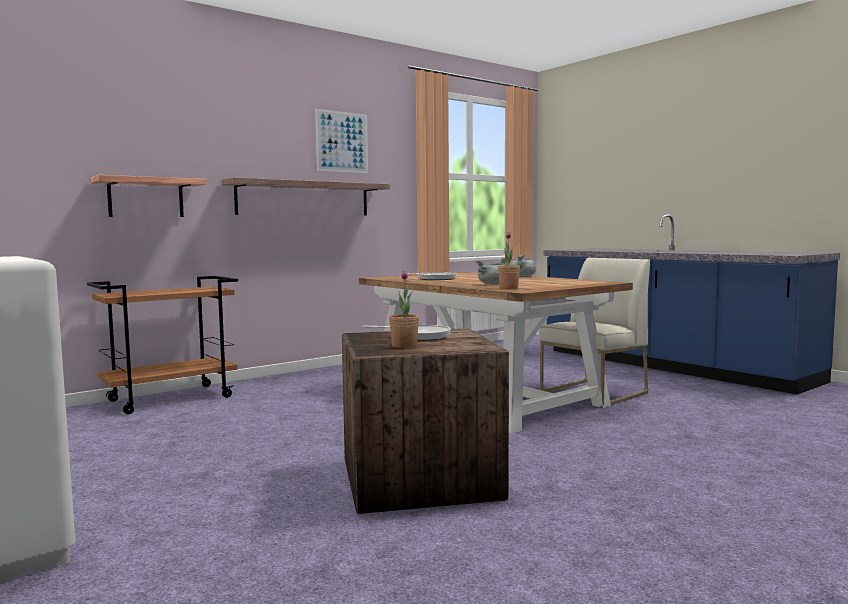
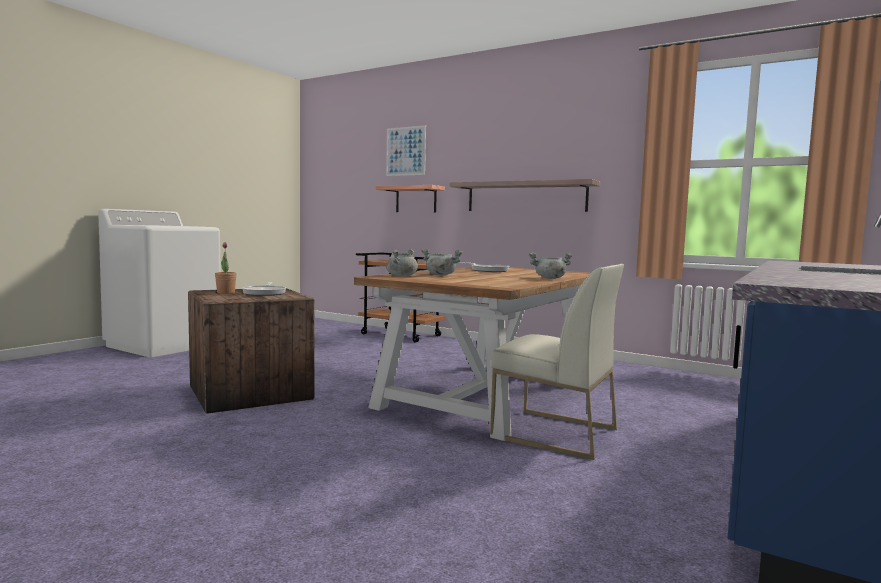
camera: 70 degrees right, 0 degrees up
(342, 142) = (566, 141): picture -> picture (405, 151)
(508, 288) = (401, 276): potted plant -> grey cooking pot

